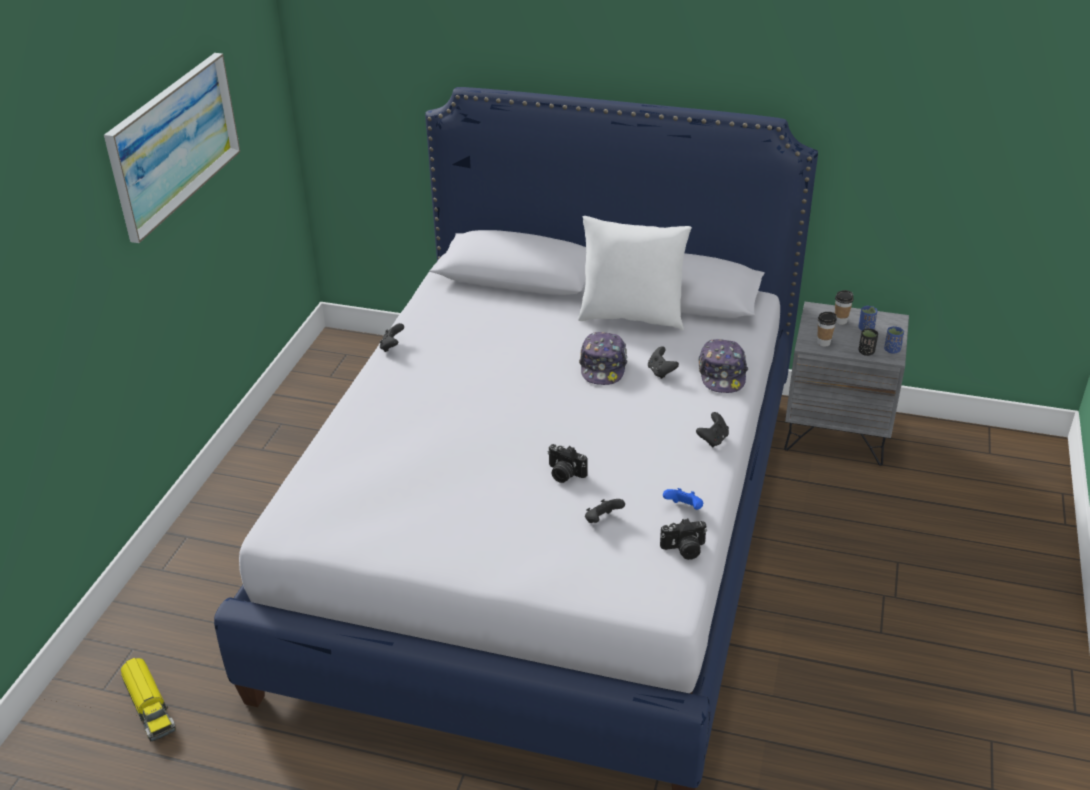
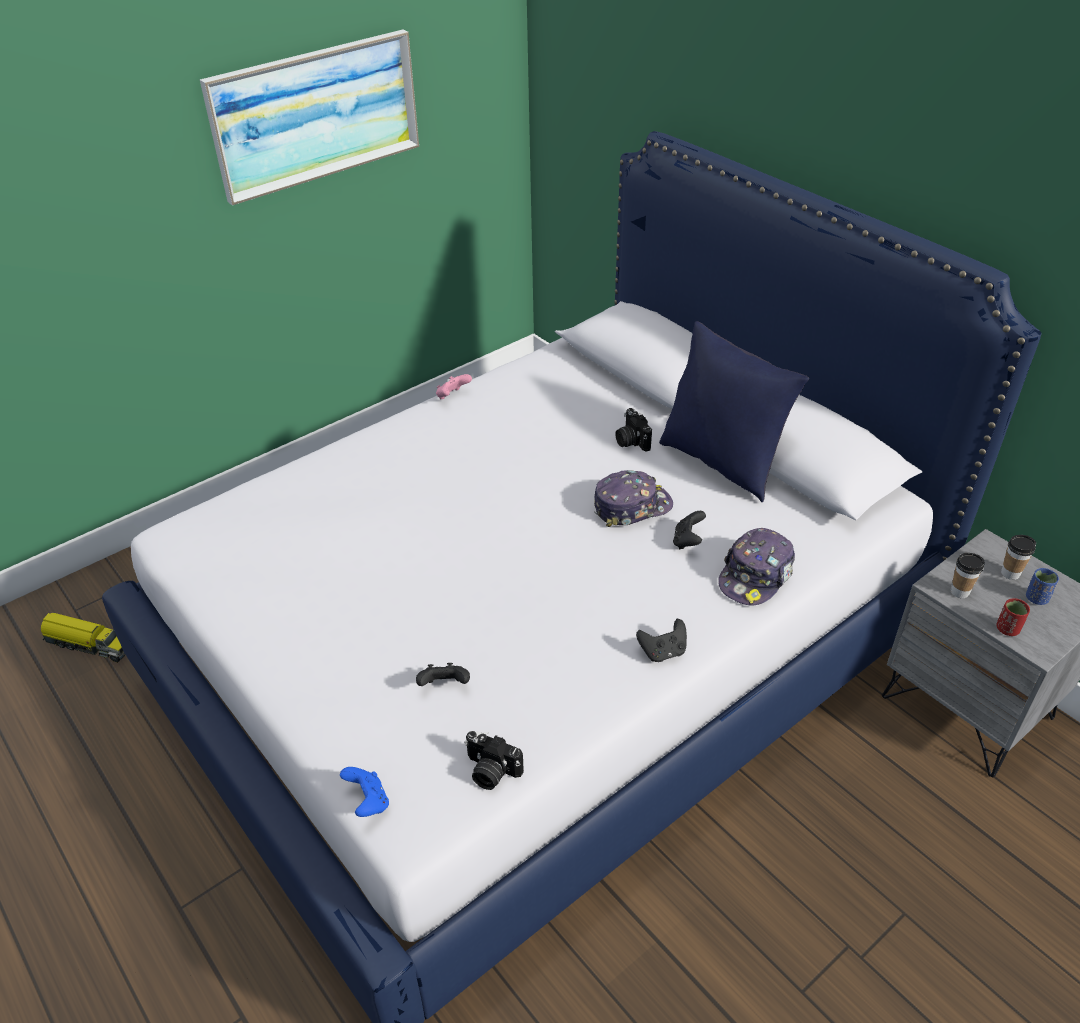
camera: 35 degrees right, 5 degrees up
(149, 706) = (89, 644): toy truck -> toy truck turned 75 degrees counterclockwise
(392, 346) = (452, 396): black game controller -> pink game controller
(564, 474) = (464, 610): camera -> camera (631, 441)
(603, 366) = (631, 506): cap -> cap turned 150 degrees counterclockwise
(631, 317) = (721, 462): white pillow -> blue pillow
(684, 509) = (542, 720): blue game controller -> blue game controller (368, 802)
(866, 352) = (1007, 629): black cup -> red cup
(892, 350) = (1047, 642): blue cup -> none

